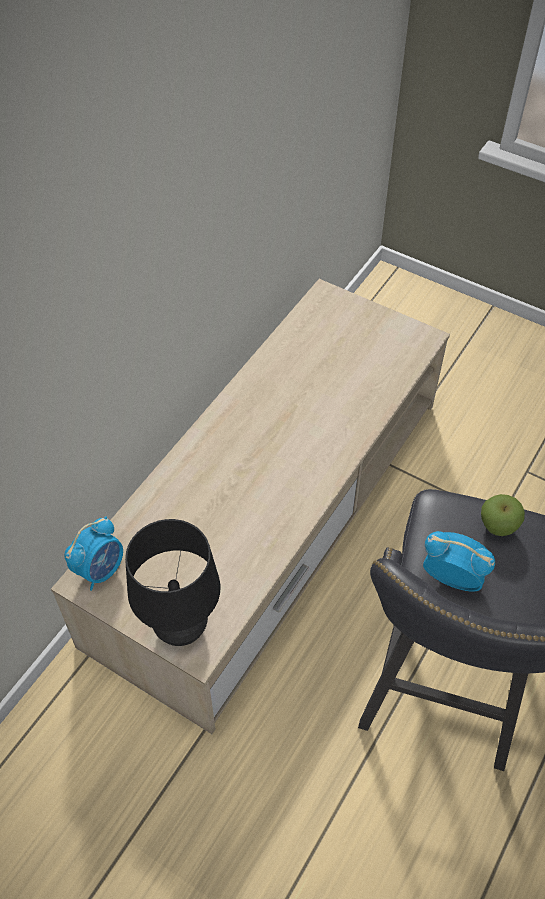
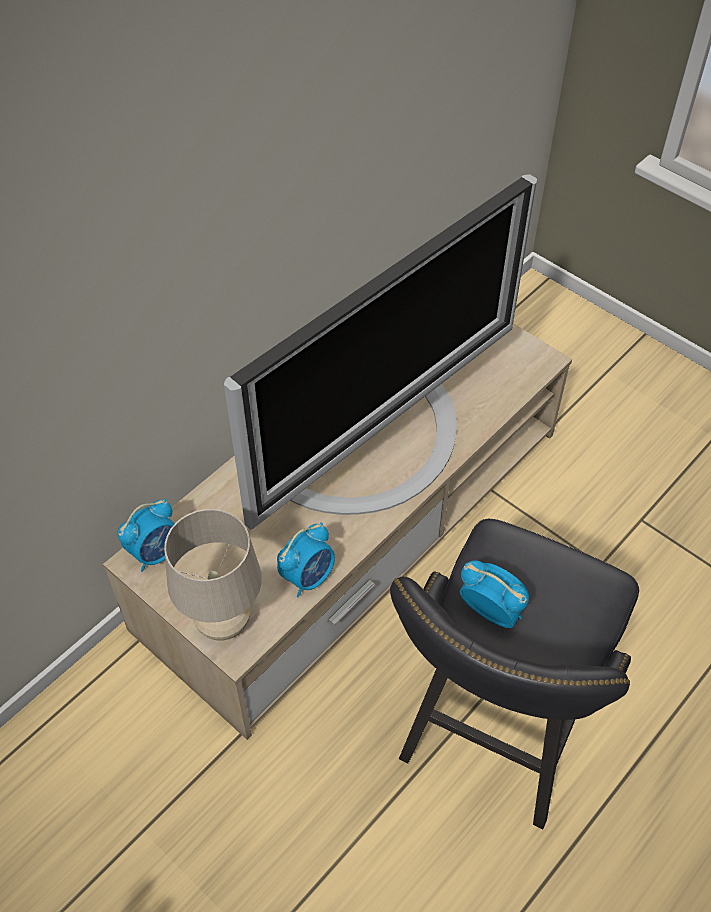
camera: 10 degrees right, 0 degrees up
(181, 628) = (223, 623): black table lamp -> beige table lamp
(253, 570) = (308, 576): none -> alarm clock
(286, 435) = (372, 443): none -> television
(497, 527) = (552, 567): apple -> none

